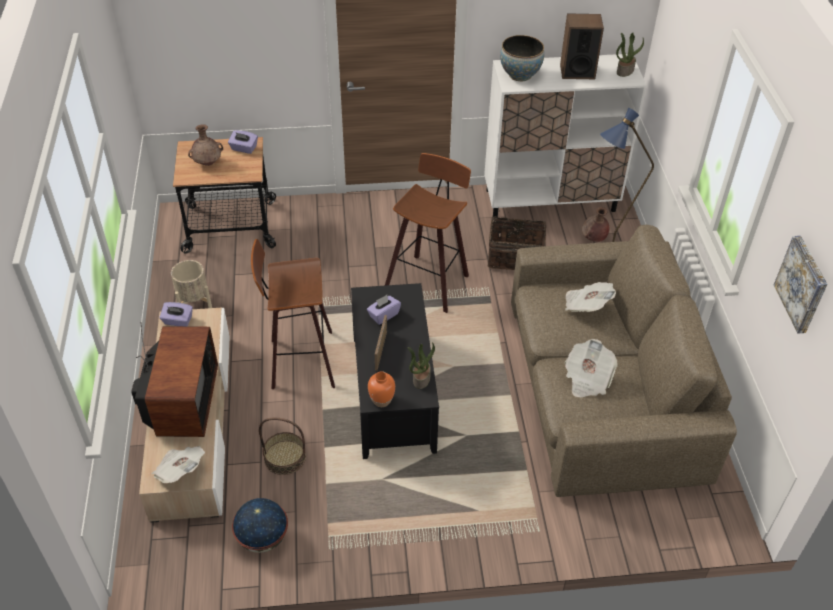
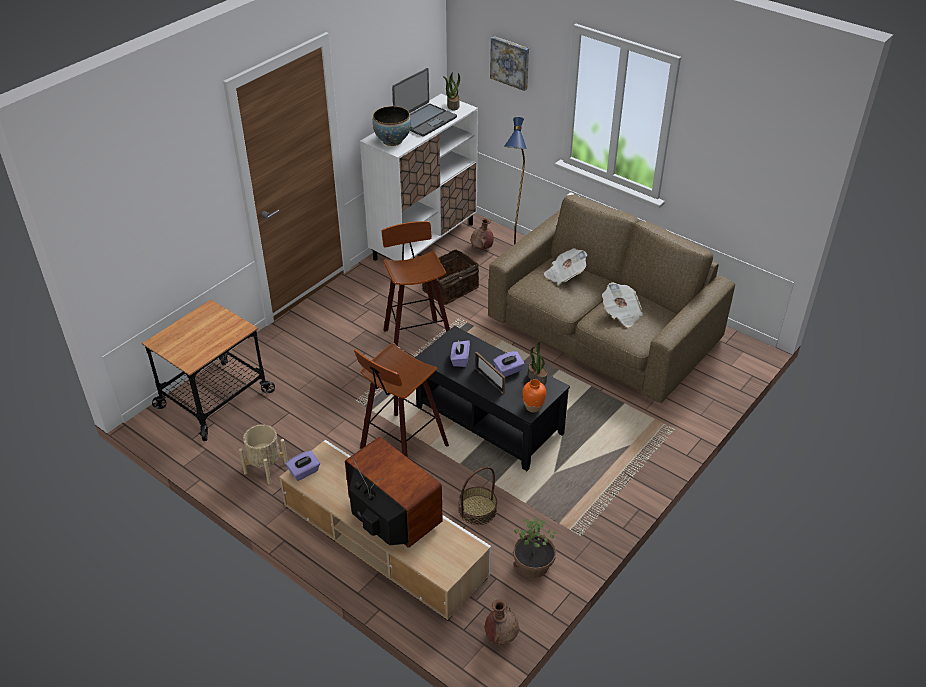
camera: 45 degrees left, 5 degrees down
(180, 471) = (453, 555): newspaper -> none
(208, 163) = (194, 342): brown vase -> brown vase (501, 635)
(244, 148) = (208, 315): purple tissue box -> purple tissue box (508, 370)
(262, 539) = (533, 566): globe -> potted plant
(577, 71) = (425, 120): speaker -> laptop
(803, 284) = (744, 154): picture -> picture (510, 62)

